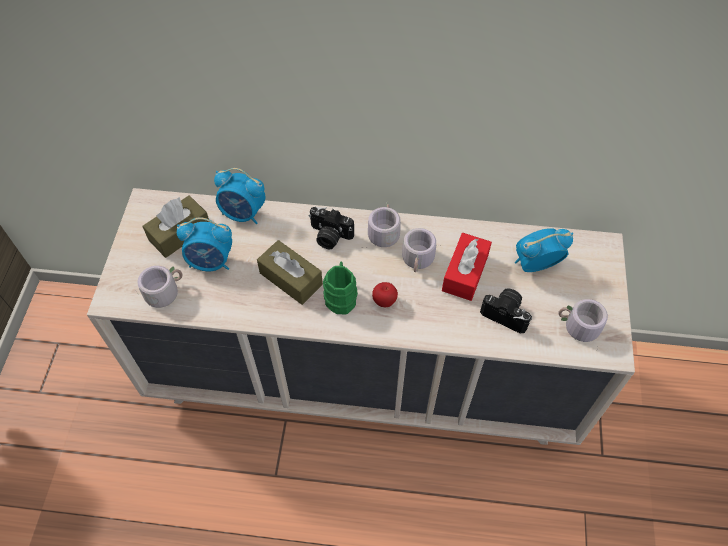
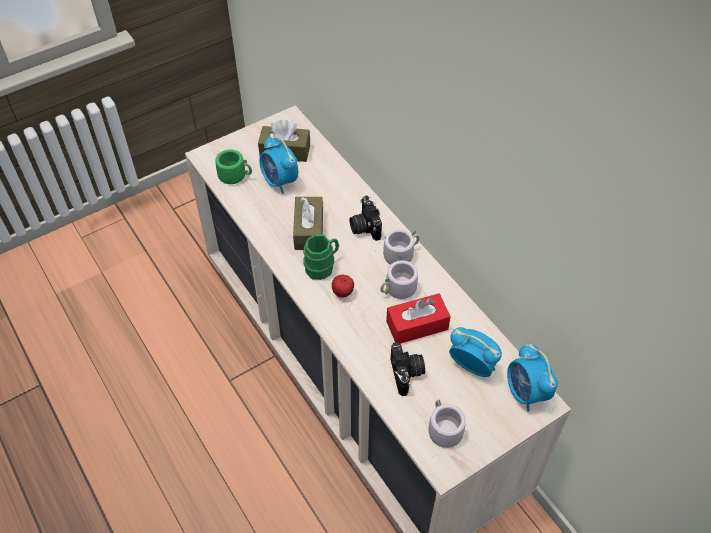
camera: 50 degrees right, 5 degrees down
(164, 291) = (235, 175): grey mug -> green mug
(243, 213) = (334, 170): alarm clock -> alarm clock (526, 392)

